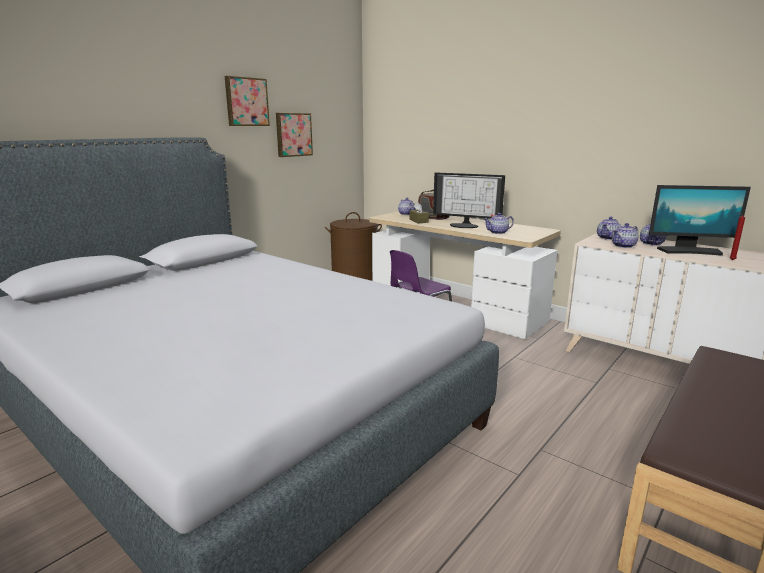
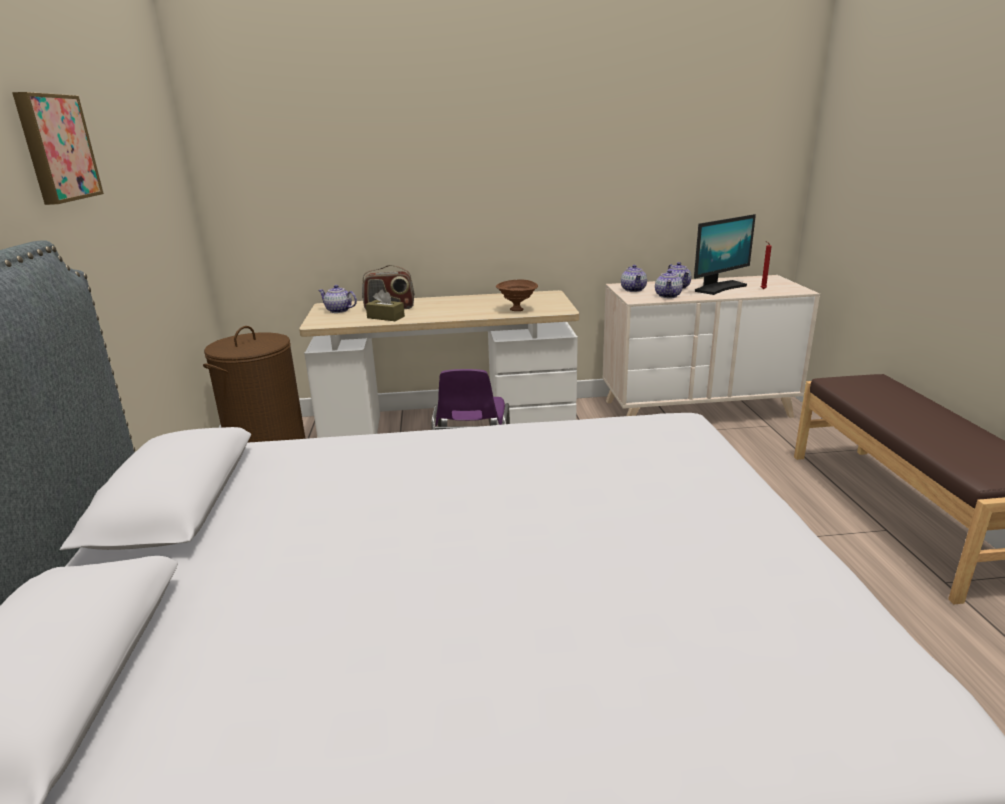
camera: 45 degrees left, 5 degrees up
(293, 134) = (126, 205): picture -> none
(465, 225) = (457, 309): monitor -> none
(498, 232) = (517, 310): teapot -> brown bowl

